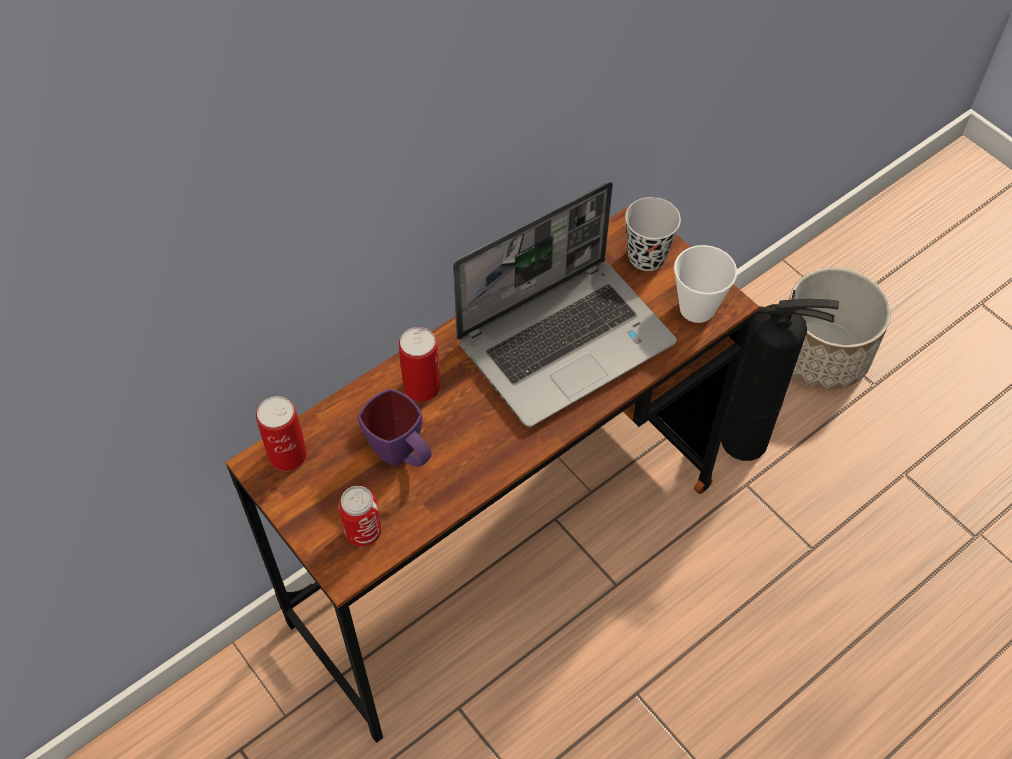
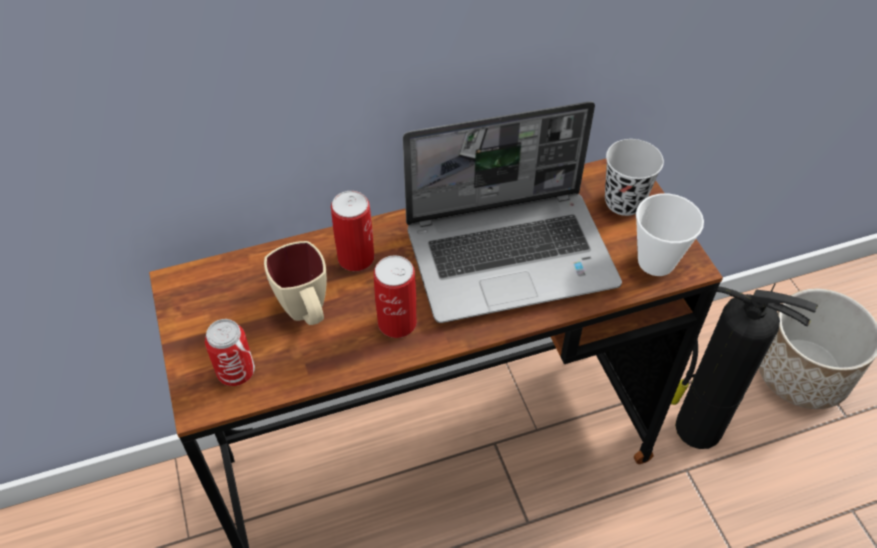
camera: 20 degrees right, 5 degrees down
(288, 455) = (205, 282): can -> can (397, 323)
(402, 456) = (307, 314): purple mug -> beige mug

